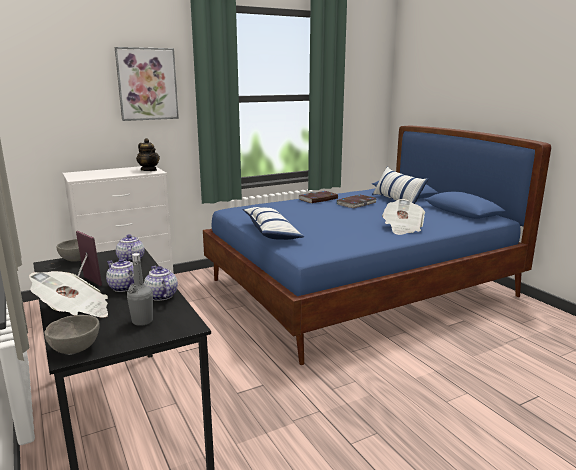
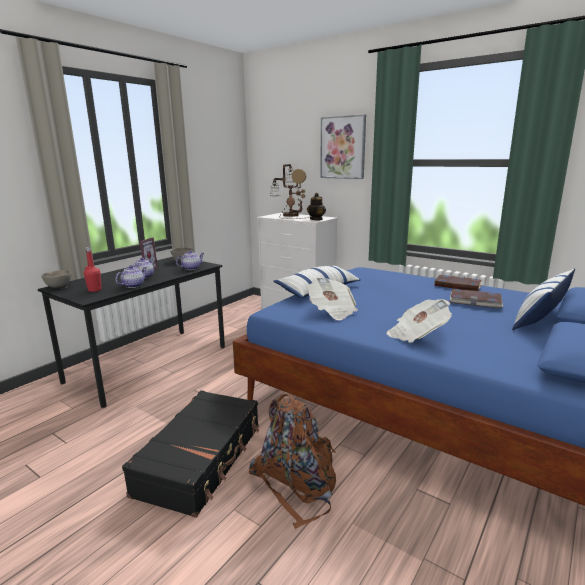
camera: 65 degrees right, 0 degrees up
(75, 312) = (105, 277): newspaper -> newspaper (332, 311)
(97, 172) = (290, 215): none -> table lamp
(142, 321) = (94, 290): grey bottle -> red bottle
(373, 407) = (201, 459): none -> black suitcase
(425, 366) = (297, 482): none -> brown backpack

